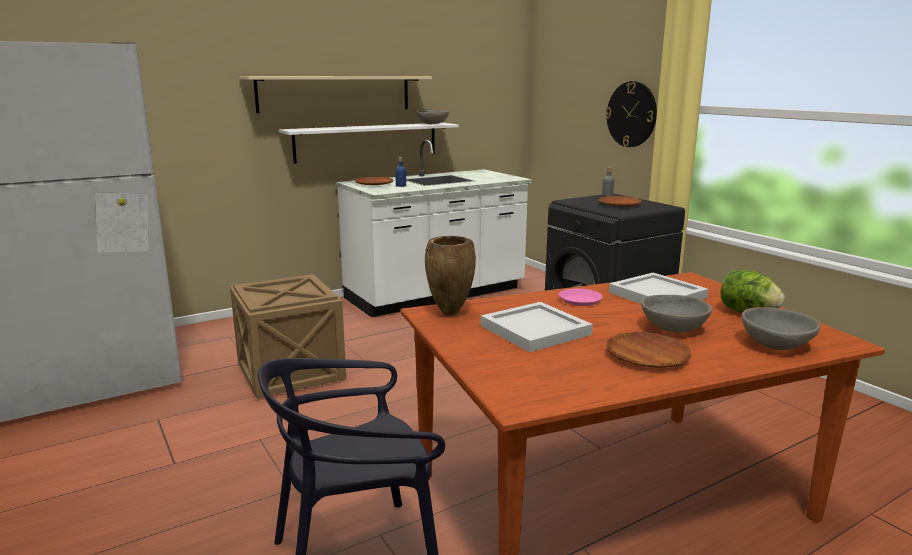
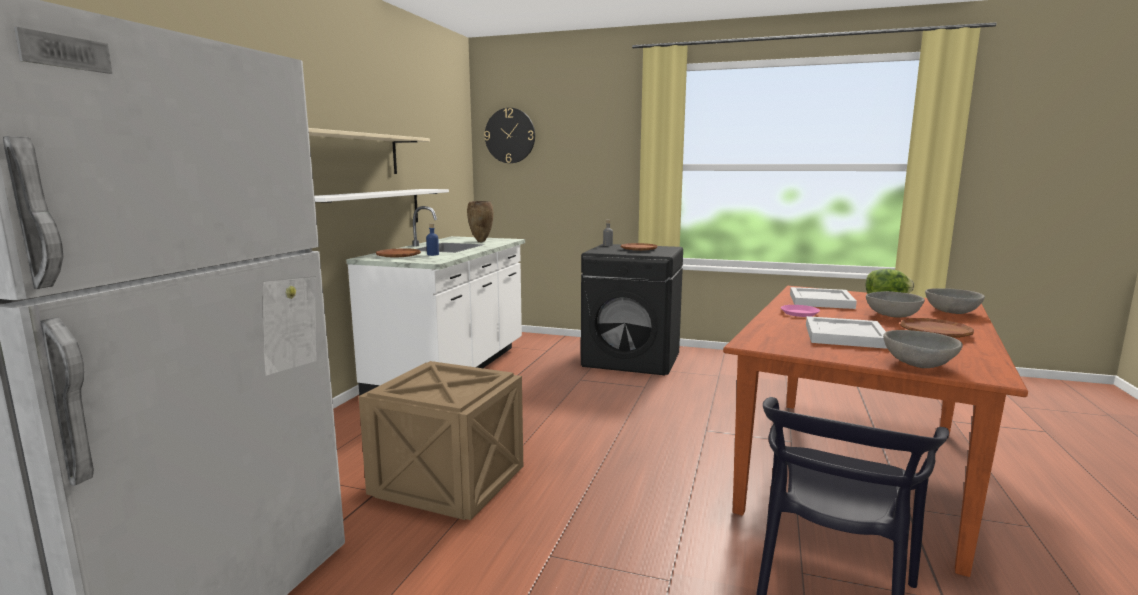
camera: 40 degrees left, 5 degrees down
(432, 124) = (424, 189): grey bowl -> grey bowl (919, 365)
(449, 314) = (767, 341): brown vase -> brown vase (481, 241)
(631, 114) = (603, 174): wall clock -> wall clock (510, 135)

